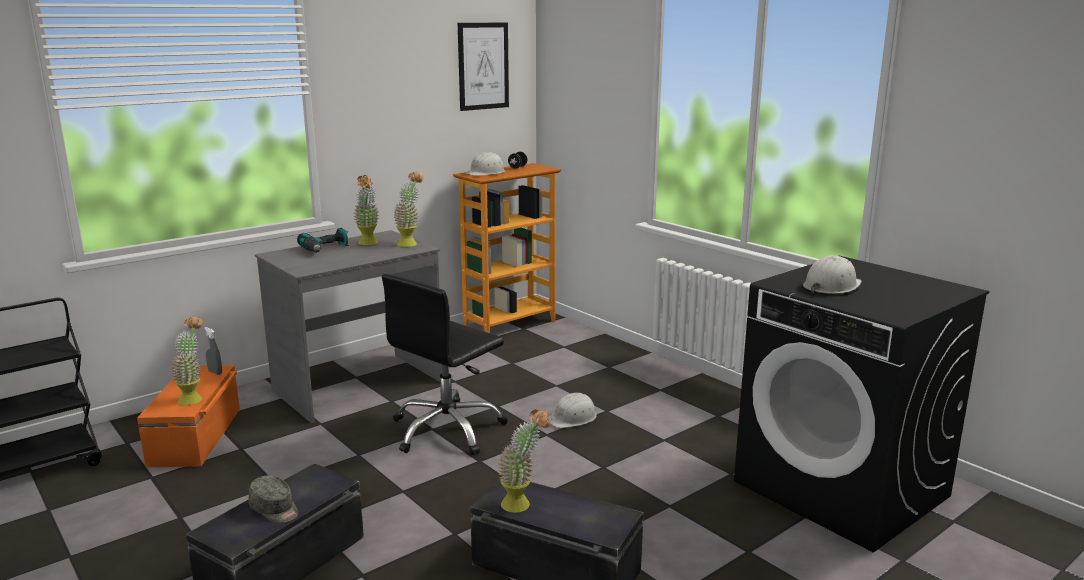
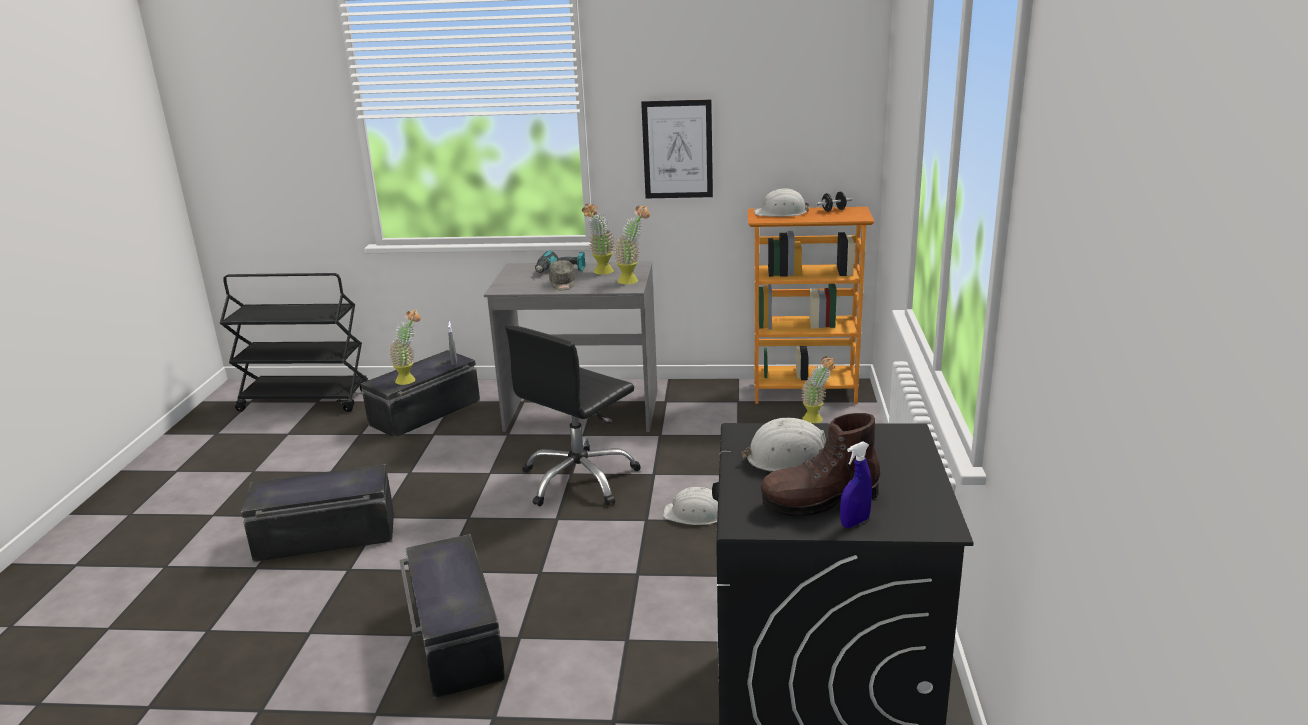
camera: 45 degrees right, 5 degrees up
(197, 436) = (426, 412): orange storage box -> black storage box
(275, 510) = (310, 489): grey cap -> grey cap (562, 284)
(447, 430) = (579, 479): black office chair -> black office chair turned 45 degrees counterclockwise
(483, 66) = (803, 85): picture -> picture (677, 149)
(523, 504) = (436, 565): potted plant -> potted plant (817, 421)
(895, 297) = (820, 501): none -> brown boot
(933, 300) = (855, 522): none -> blue spray bottle

